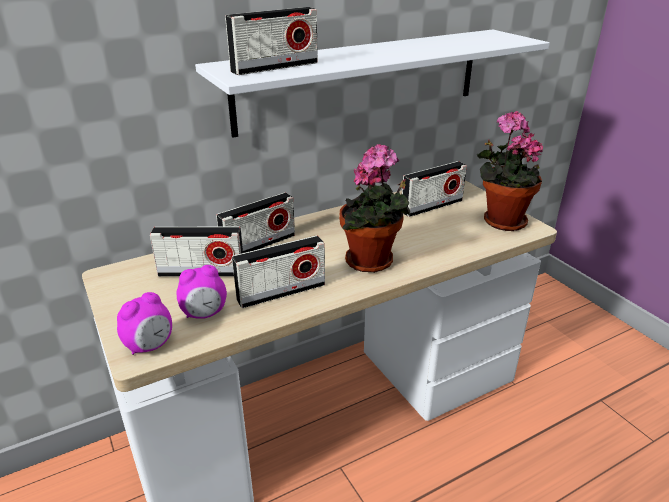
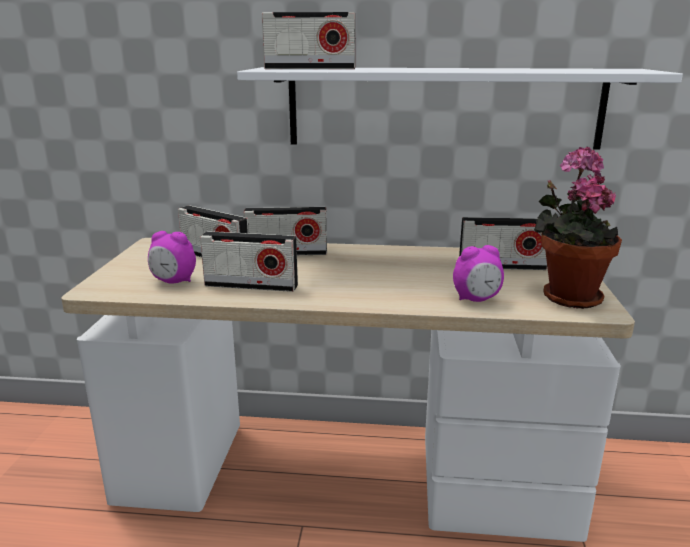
camera: 35 degrees right, 10 degrees down
(150, 346) = (109, 287): alarm clock -> alarm clock (476, 299)
(372, 263) = (363, 289): potted plant -> none

